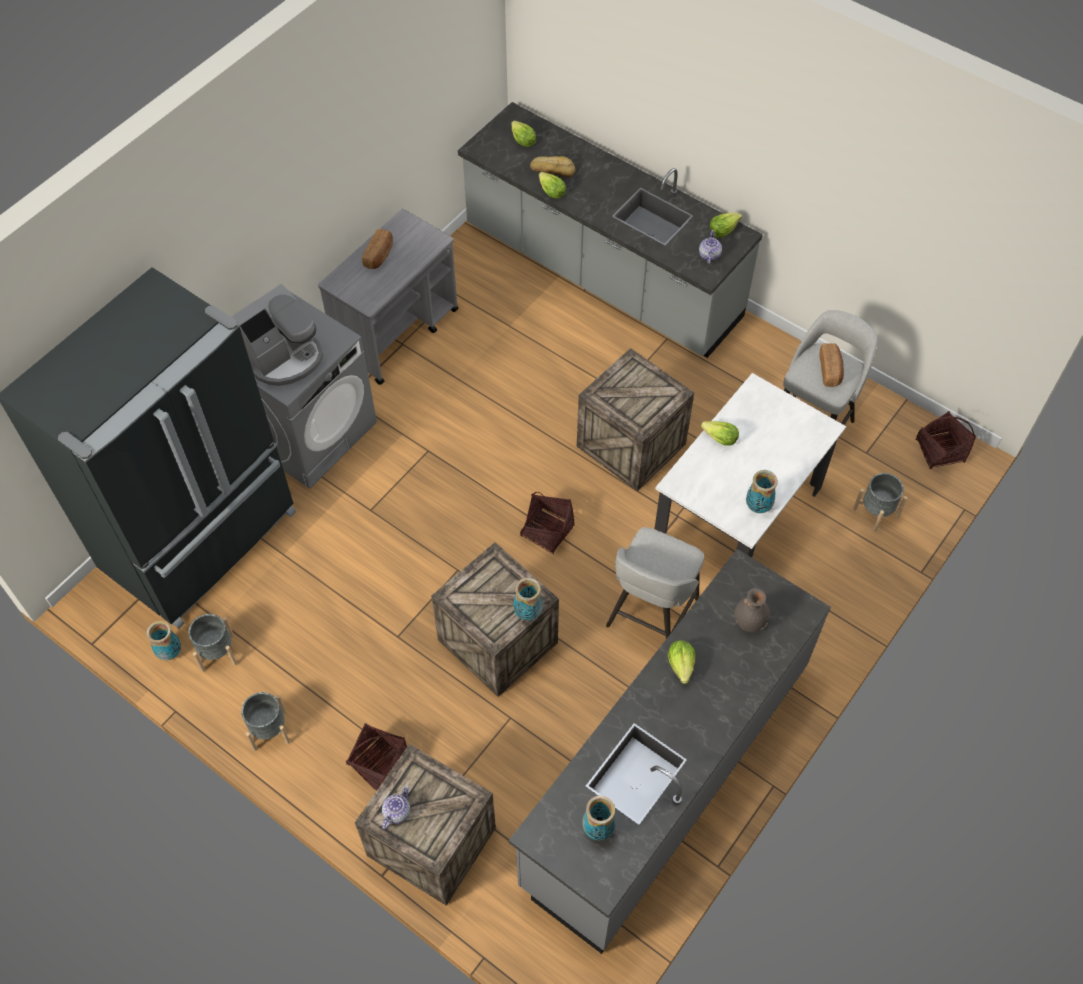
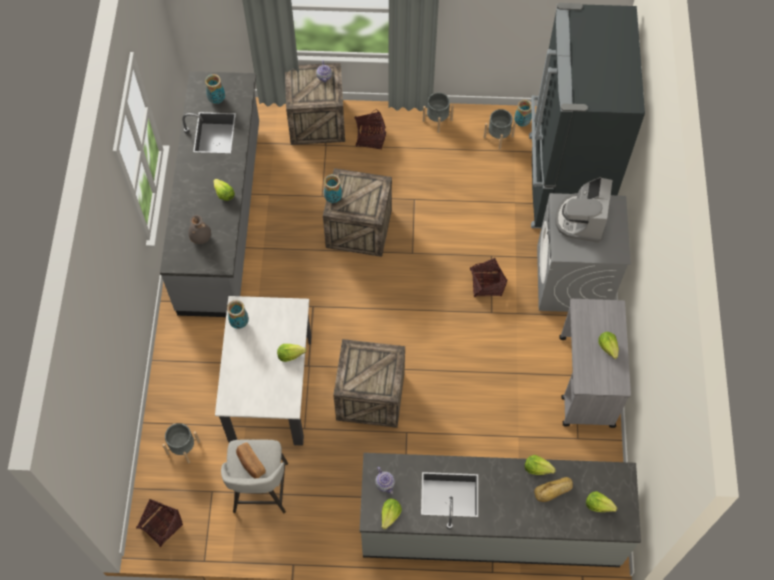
camera: 145 degrees right, 5 degrees up
(379, 255) = (608, 347): bread -> lettuce
(547, 531) = (380, 307): basket -> basket (486, 285)
(650, 615) = (284, 294): grey stool -> none

